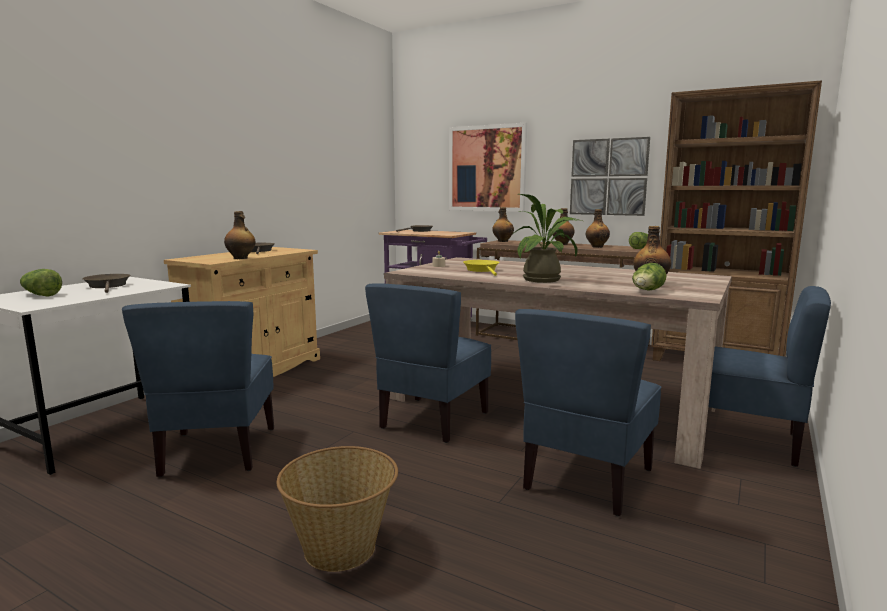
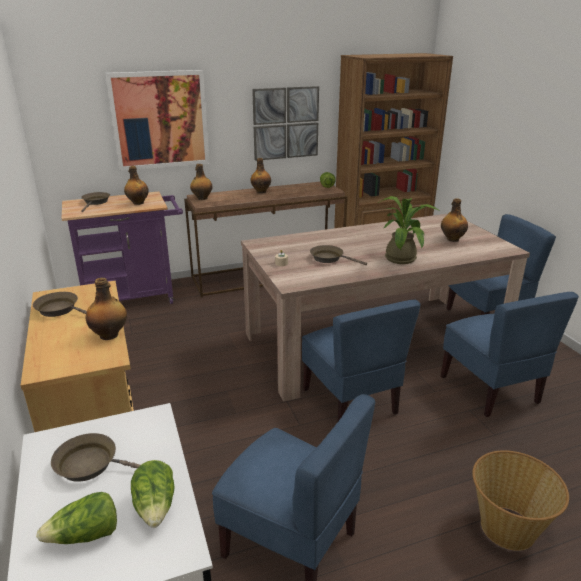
camera: 50 degrees left, 15 degrees up
(482, 270) = (329, 258): yellow frying pan -> brown frying pan
(597, 247) = (296, 190): bottle -> bottle (138, 203)
(647, 291) = (477, 251): lettuce -> lettuce (156, 506)

